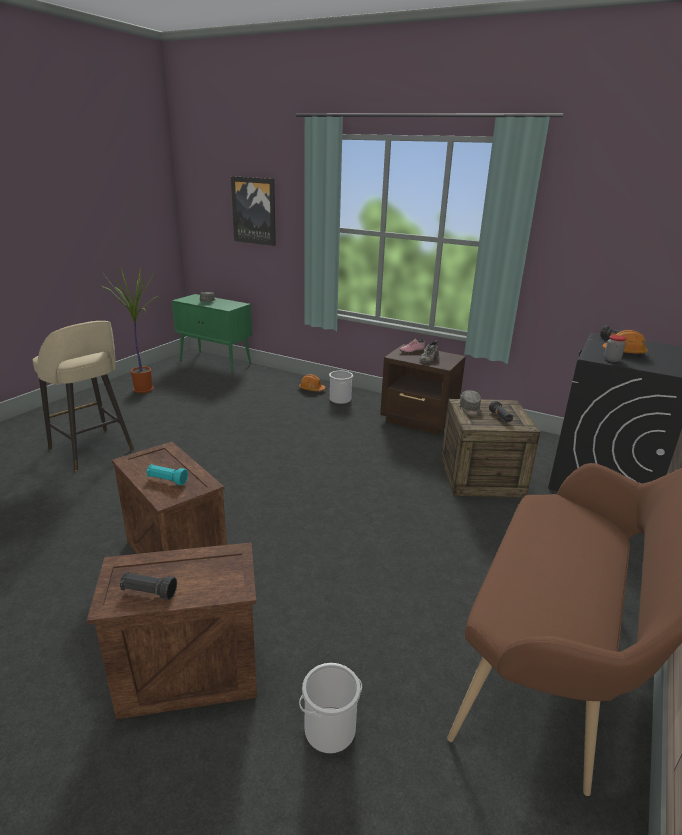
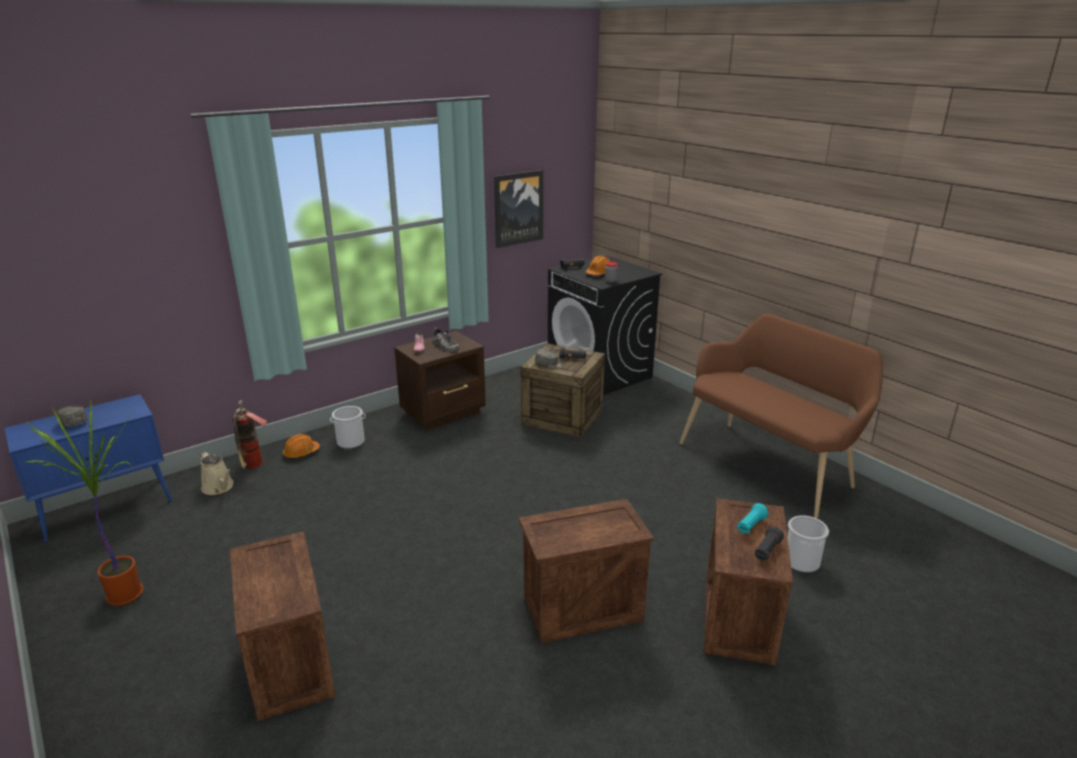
camera: 65 degrees left, 0 degrees up
(92, 450) = (292, 665): beige stool -> crate
(167, 480) = (602, 527): turquoise flashlight -> turquoise flashlight (750, 525)
(216, 362) = (108, 509): green cabinet -> blue cabinet
(254, 211) = (117, 258): picture -> picture (518, 208)
(254, 379) = (219, 487): none -> beige watering can
(282, 381) = (253, 467): none -> fire extinguisher

